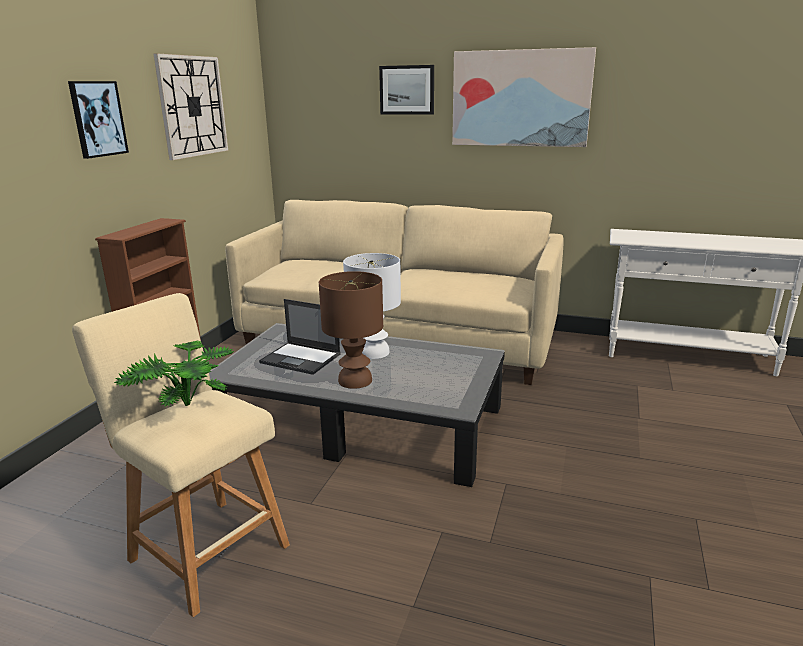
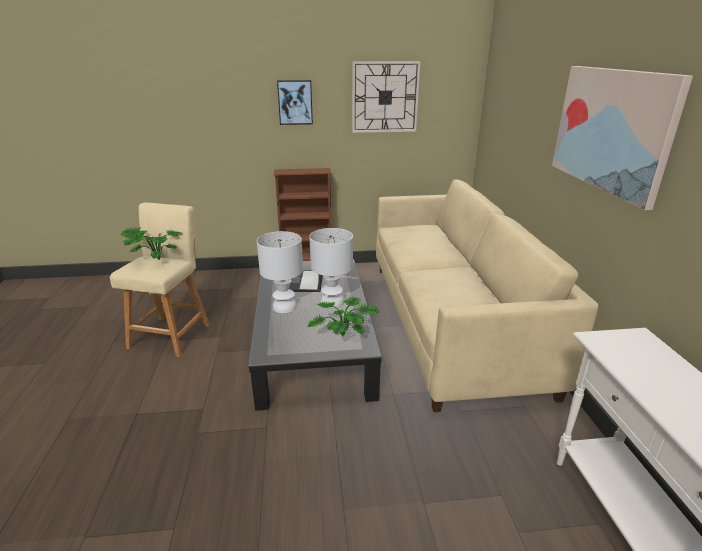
camera: 65 degrees right, 5 degrees up
(355, 381) = (283, 307): brown table lamp -> white table lamp
(407, 90) = (543, 101): picture -> none
(458, 360) = (344, 338): none -> potted plant

